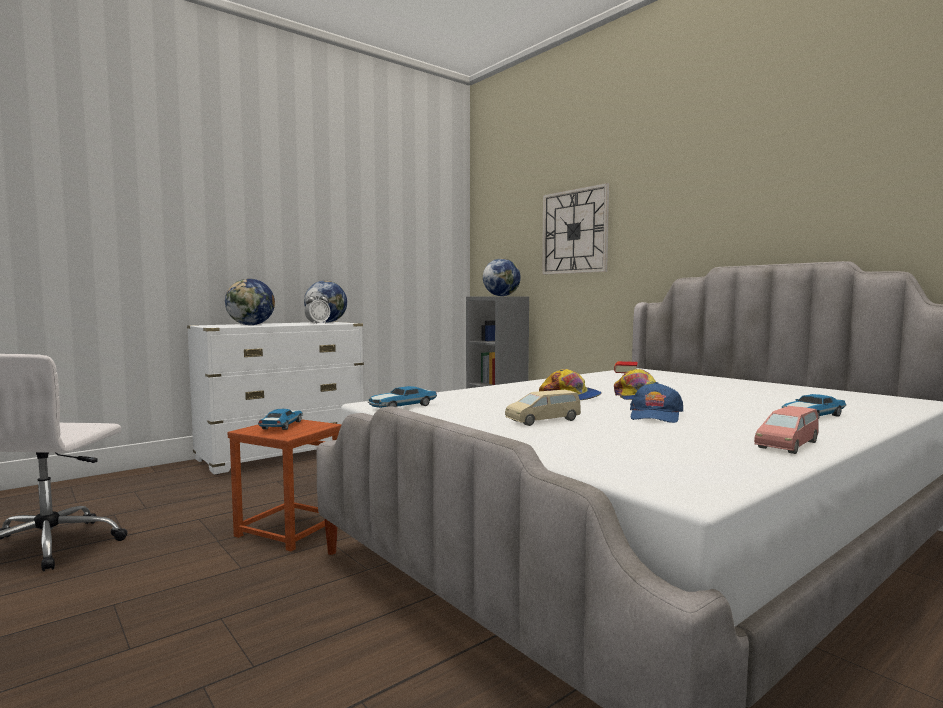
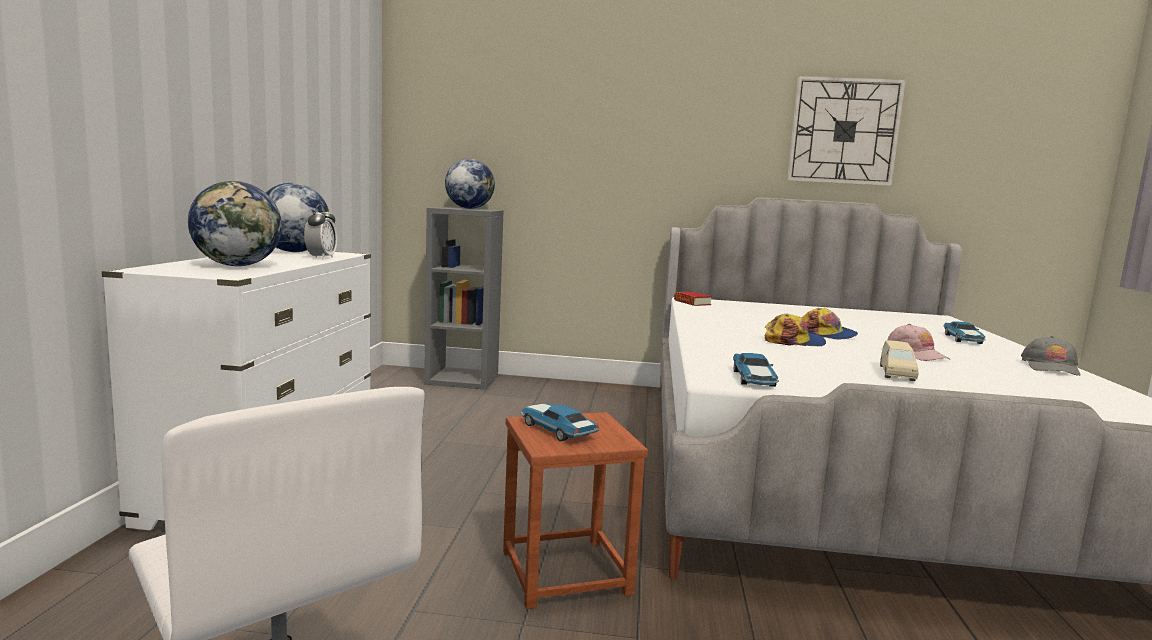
camera: 45 degrees left, 5 degrees up
(574, 231) = (574, 137): wall clock -> wall clock (844, 131)
(655, 416) = (916, 354): blue cap -> pink cap
(787, 445) = (1051, 367): pink toy car -> grey cap

